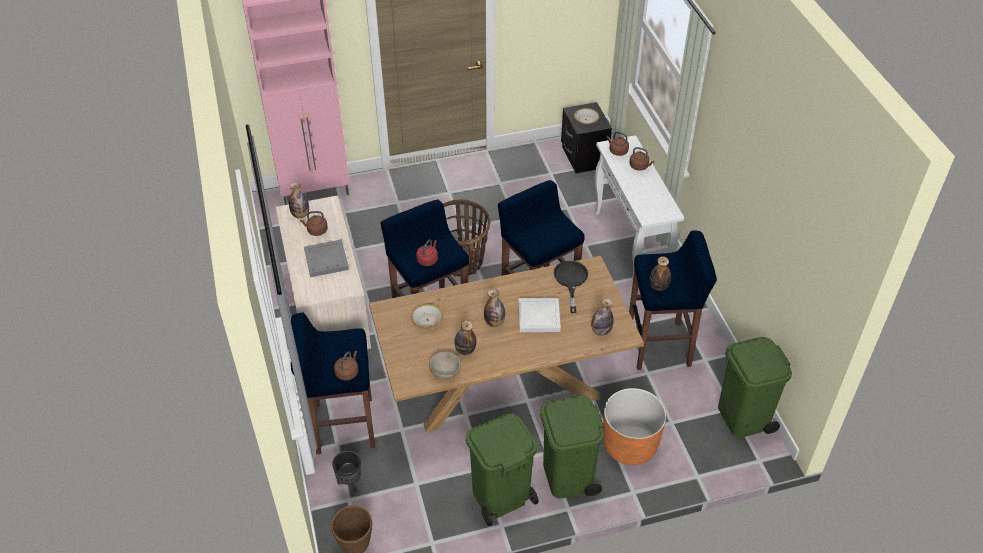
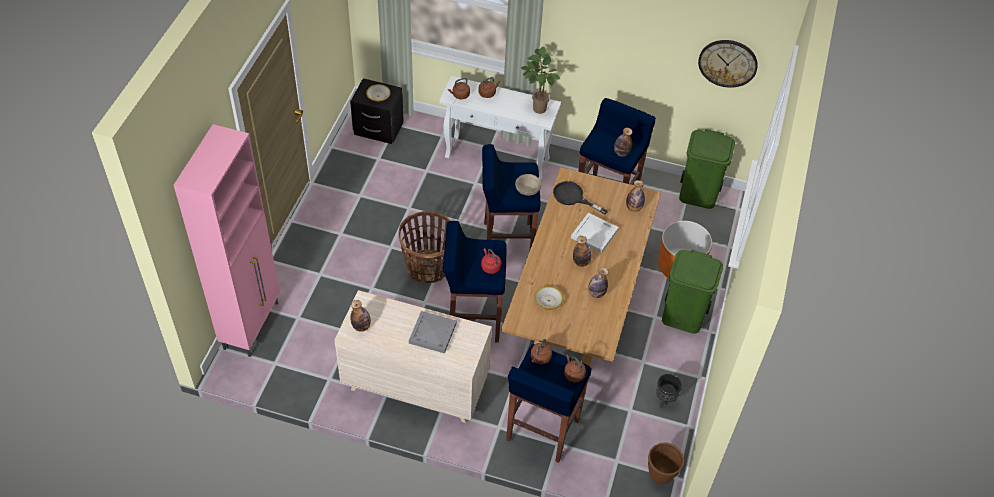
camera: 60 degrees left, 5 degrees up
(316, 230) = (391, 324): brown kettle -> brown kettle (540, 358)
(349, 482) = (601, 453): black planter -> black planter (664, 400)
(445, 372) = (609, 315): beige bowl -> beige bowl (528, 190)
(500, 496) = (675, 364): green trash can -> none
(657, 205) = (537, 108): none -> potted plant
(807, 270) = (728, 63): none -> wall clock

